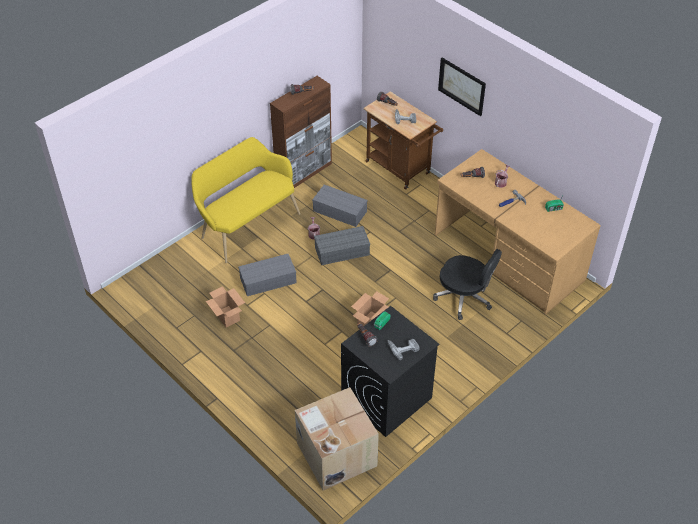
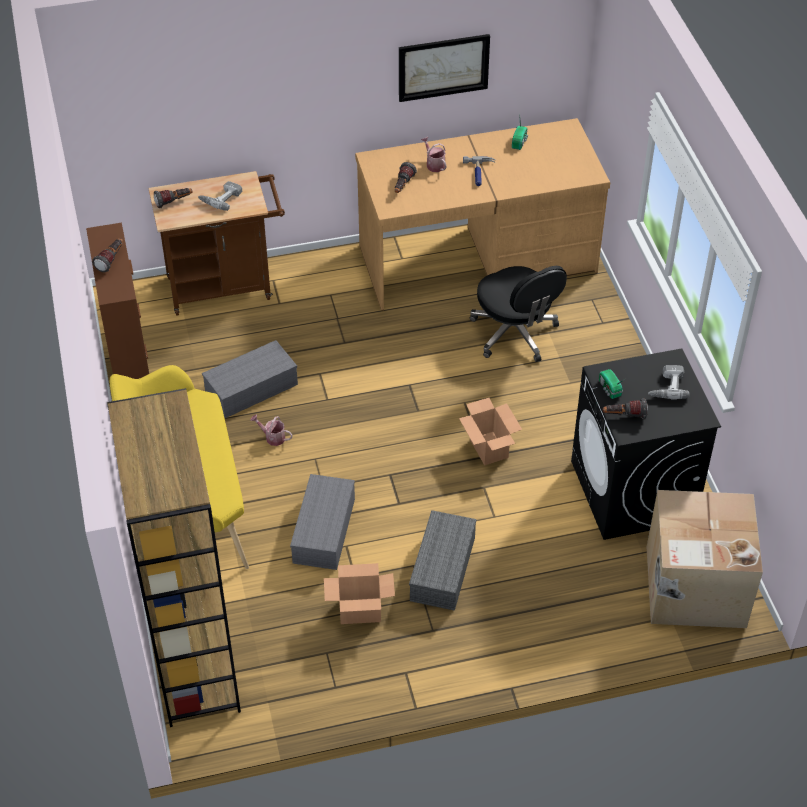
camera: 60 degrees left, 0 degrees up
(161, 269) = (193, 660): none -> brown bookcase
(341, 252) = (333, 422): grey storage box -> grey storage box (443, 570)
(462, 86) = (293, 85): picture -> picture (443, 67)
(464, 297) = (515, 334): black office chair -> black office chair turned 90 degrees clockwise

